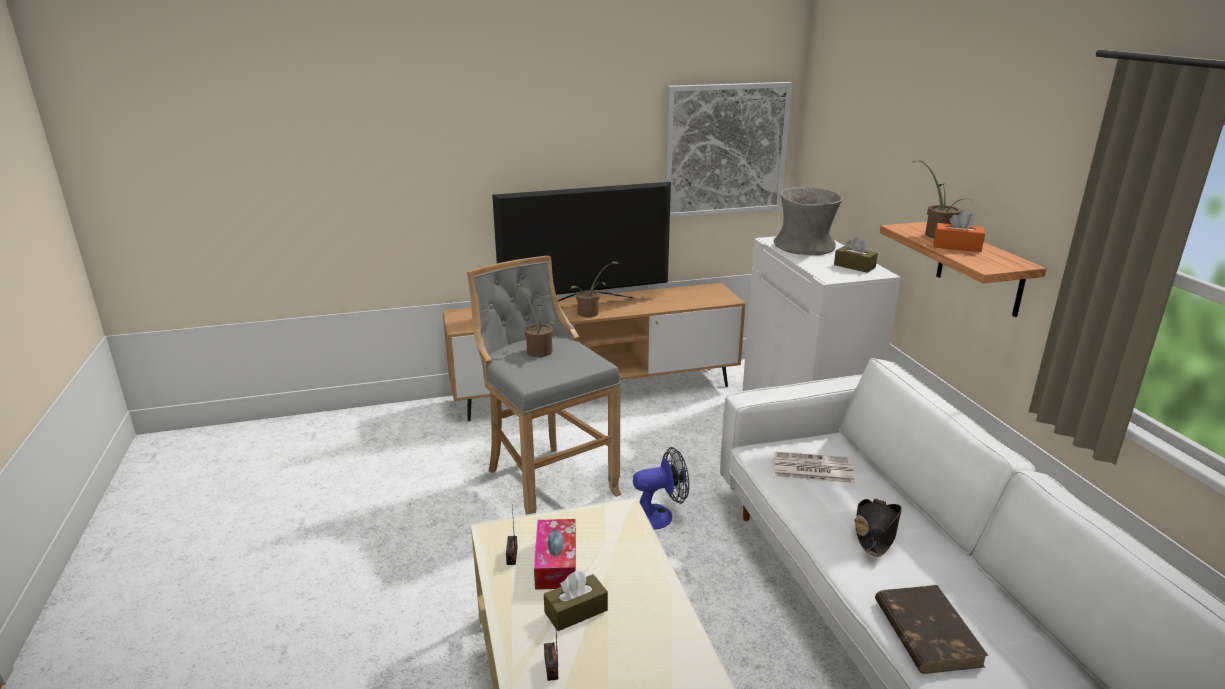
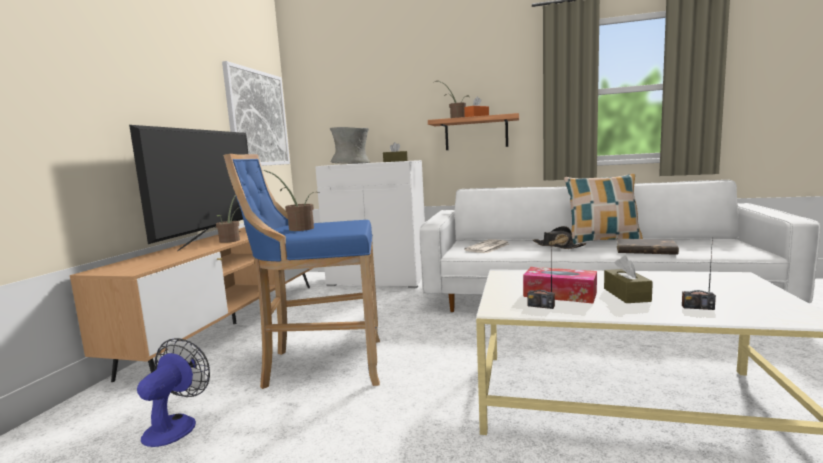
camera: 60 degrees left, 15 degrees down
(546, 482) = (321, 365): grey stool -> blue stool
(659, 515) = (419, 333): fan -> fan (176, 425)
(972, 577) = (602, 241): none -> pillow

